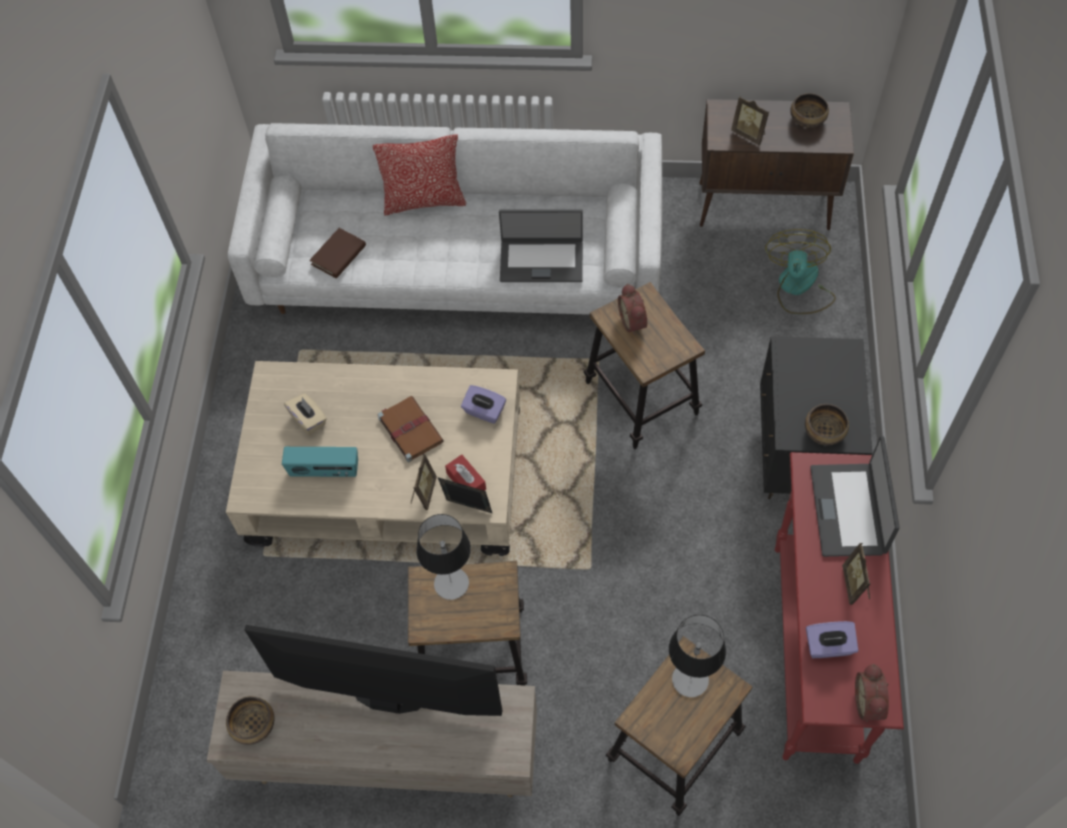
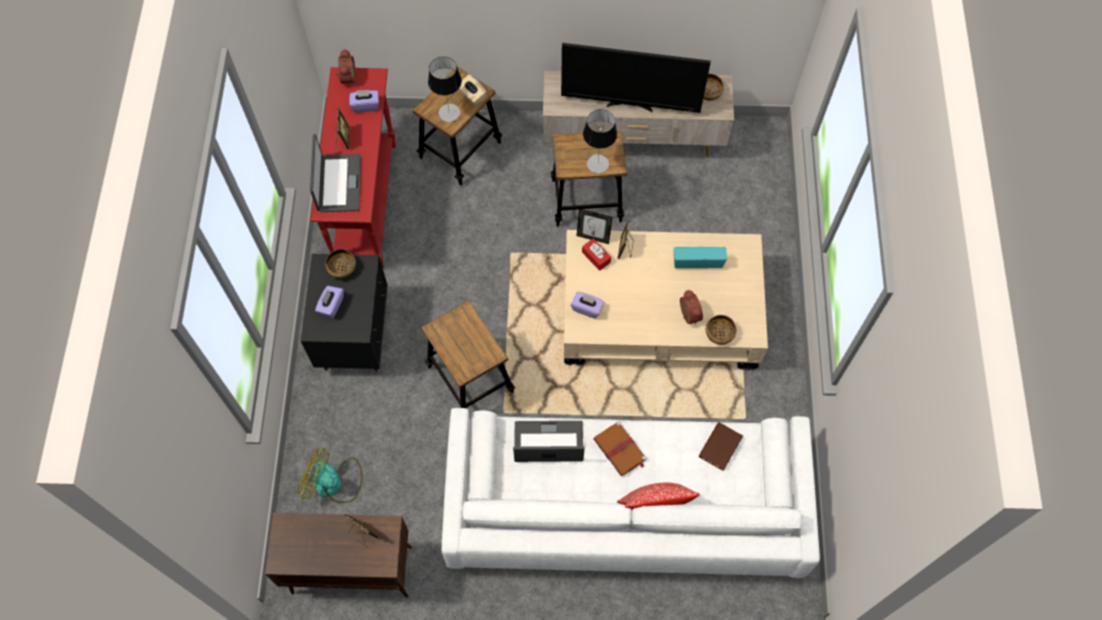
camera: 175 degrees right, 5 degrees up
(308, 420) = (716, 300): beige tissue box -> beige tissue box (472, 96)
(409, 429) = (640, 294): brown book -> brown book (620, 450)
(634, 321) = (473, 351): alarm clock -> alarm clock (687, 315)
(798, 287) = (334, 482): fan -> fan turned 105 degrees clockwise
(807, 118) = (306, 553): bowl -> bowl (719, 334)
(830, 381) = (331, 306): none -> purple tissue box

